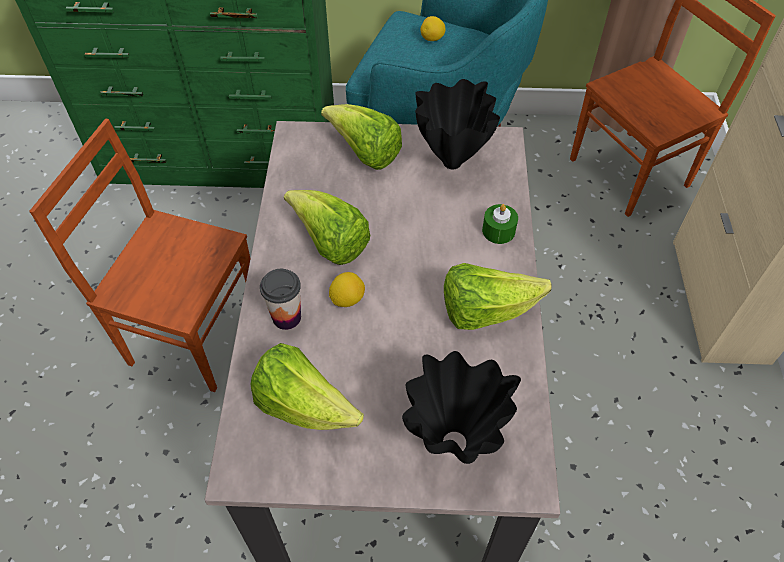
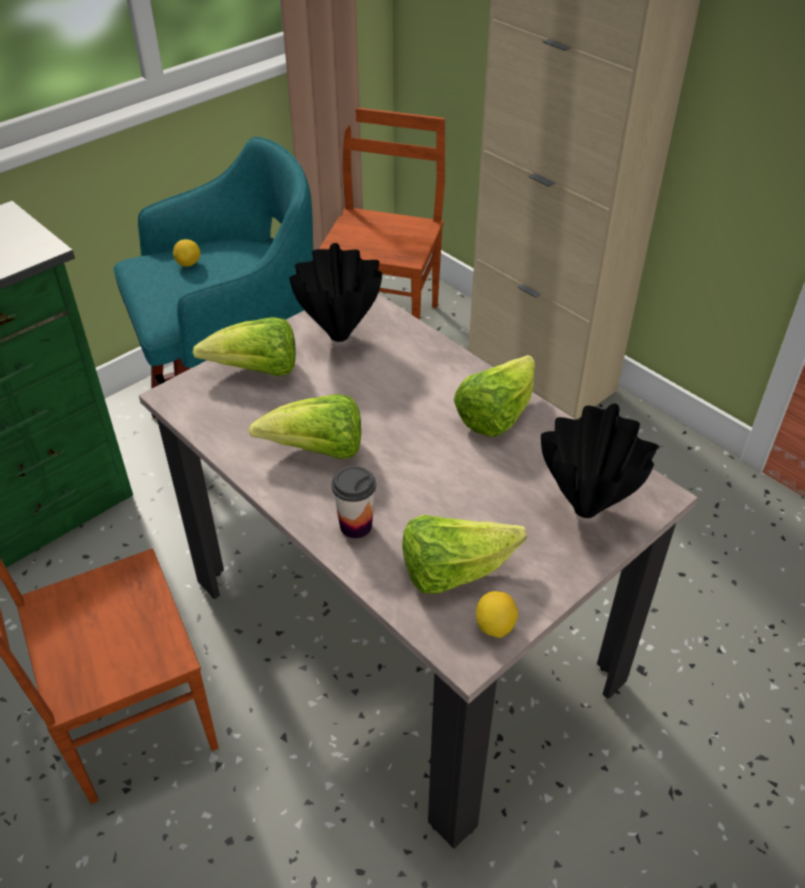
camera: 45 degrees left, 10 degrees down
(347, 299) = (386, 479): lemon -> lemon (495, 626)
(498, 231) = (435, 359): green candle -> none

